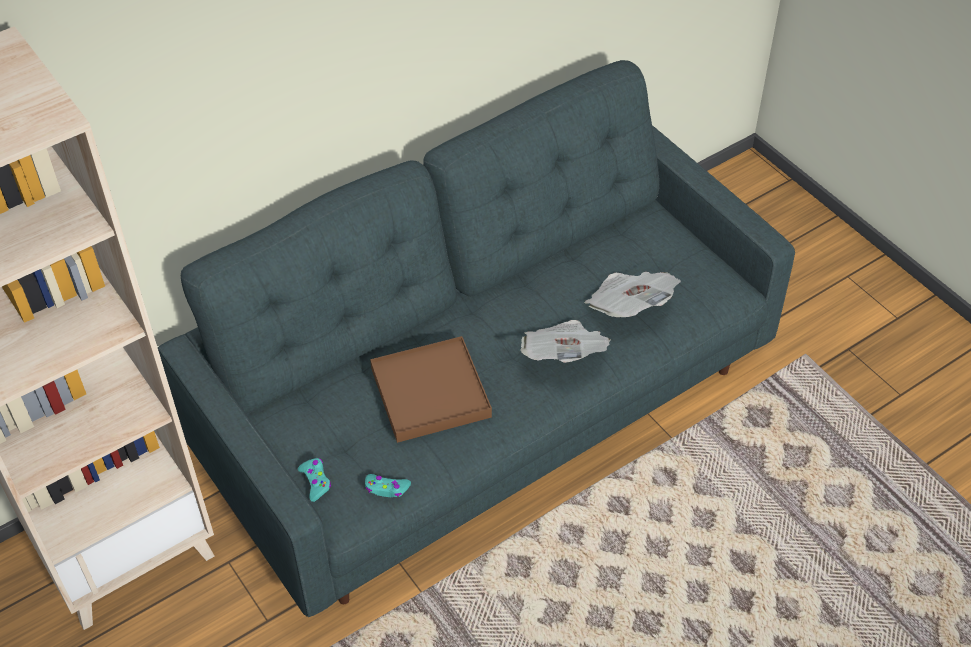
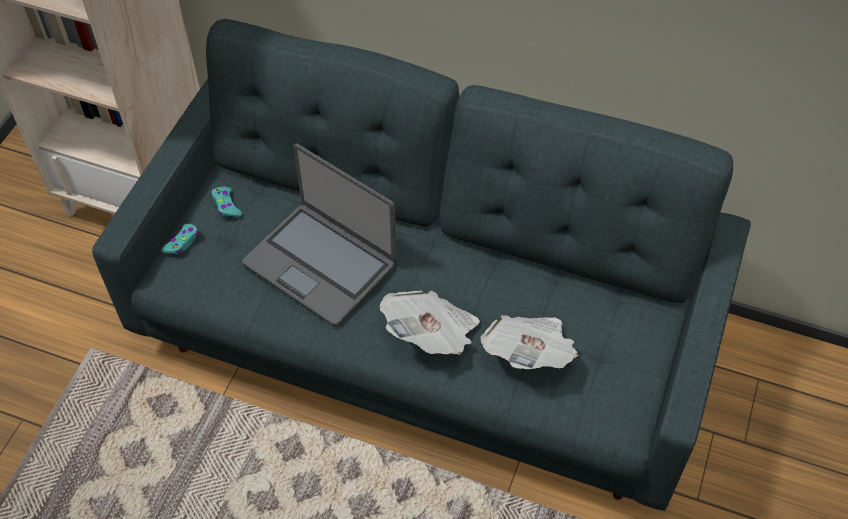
camera: 55 degrees right, 5 degrees up
(387, 488) = (205, 290): turquoise game controller -> turquoise game controller (226, 205)
(430, 392) = (321, 264): brown tray -> laptop

